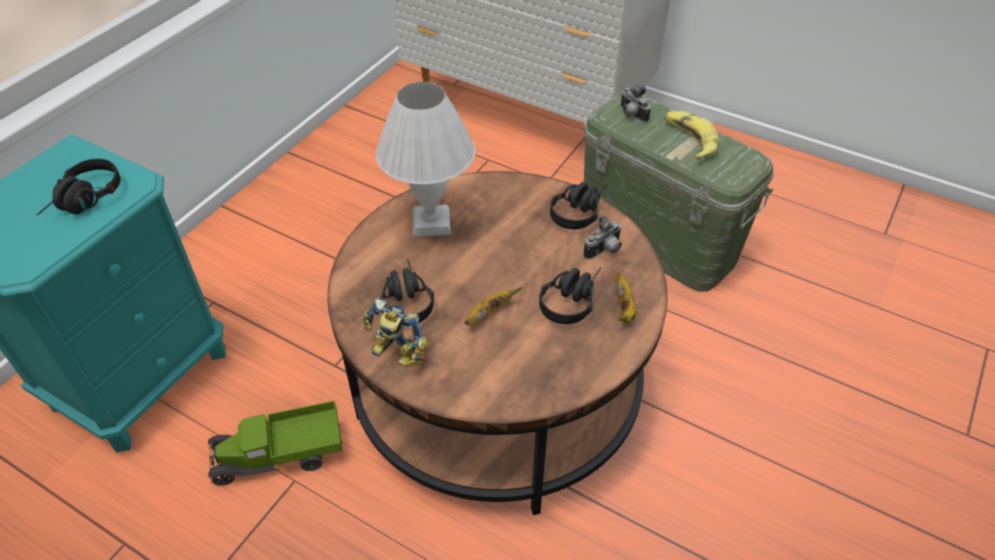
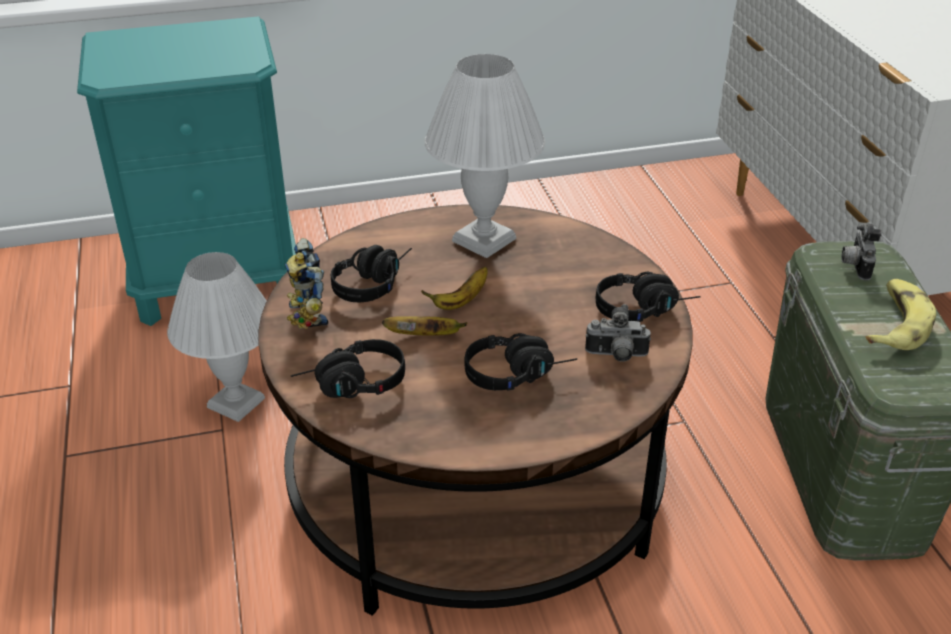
camera: 45 degrees right, 10 degrees down
(84, 201) = (200, 59): black headphones -> black headphones (351, 386)
(280, 455) = (235, 404): toy truck -> white table lamp
(624, 308) = (560, 413): banana -> banana (460, 301)

